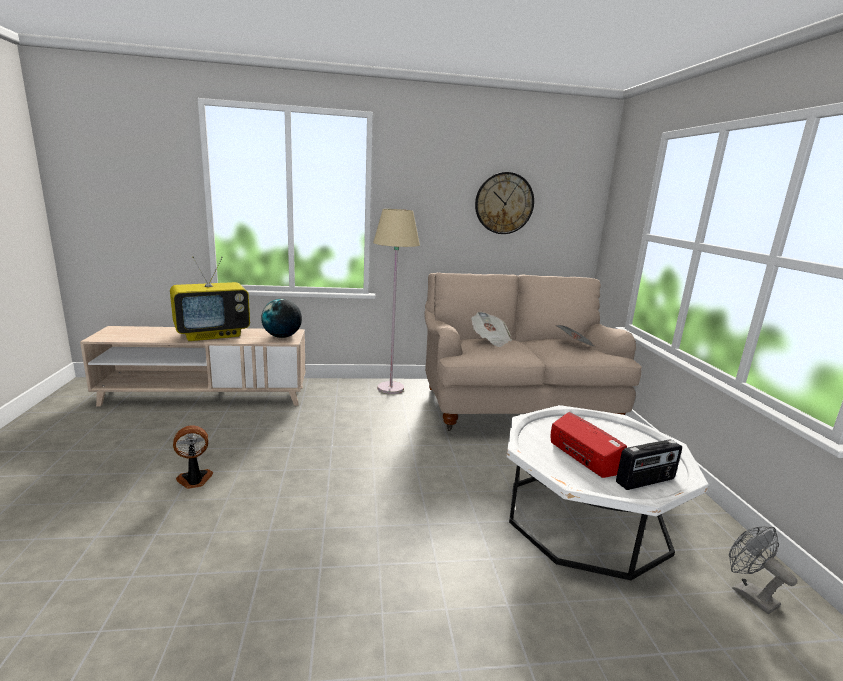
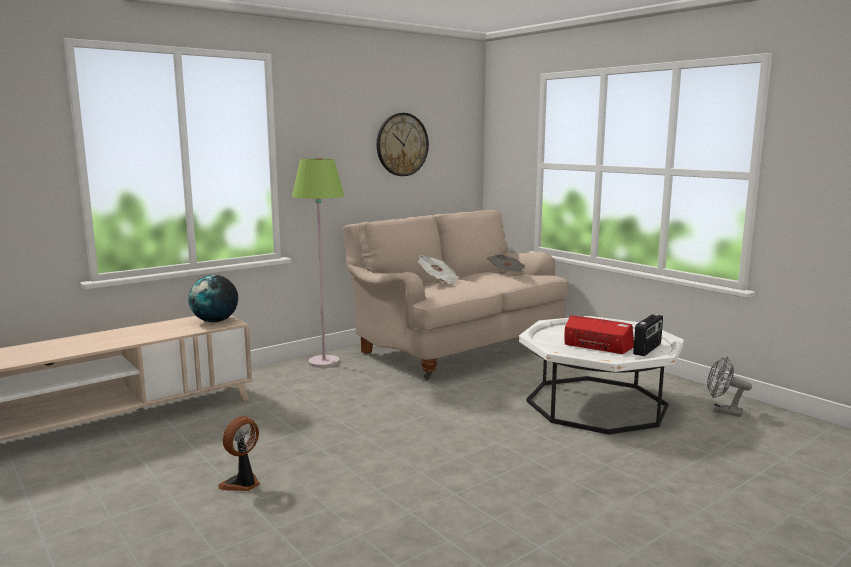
camera: 30 degrees left, 5 degrees down
(213, 334) = (127, 335): television -> none
(390, 388) = (324, 362): beige floor lamp -> green floor lamp

